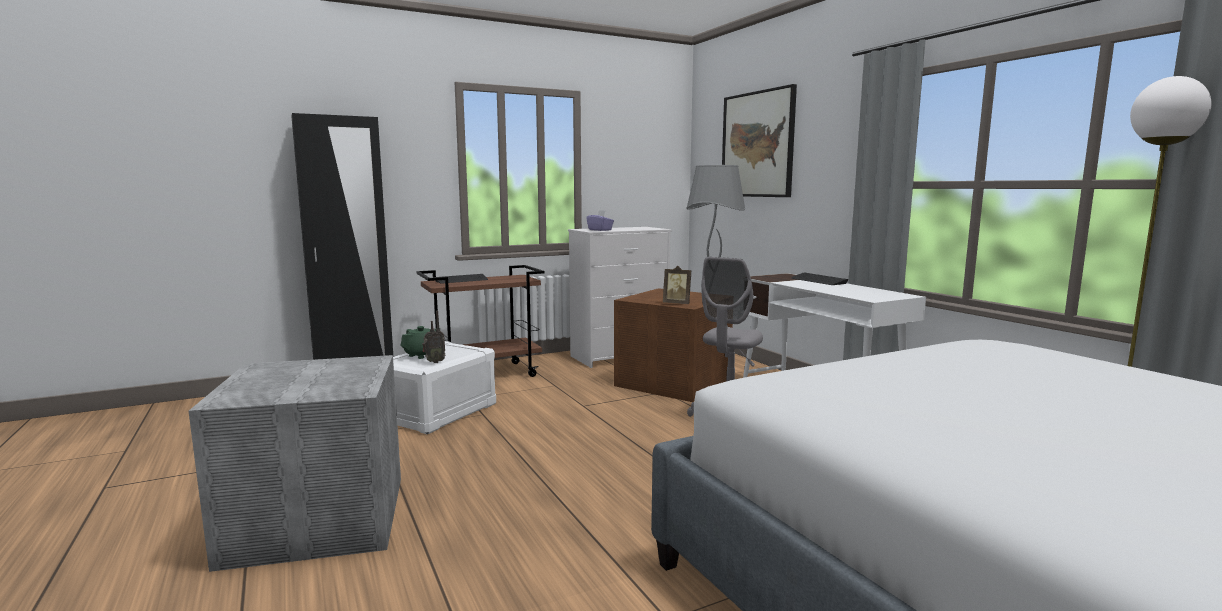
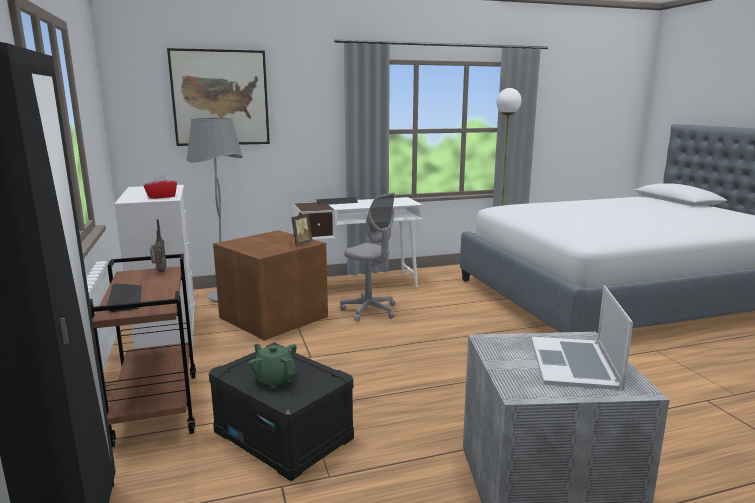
camera: 80 degrees left, 5 degrees up
(298, 384) = (574, 363): none -> laptop
(434, 362) = (312, 371): radio -> radio (159, 272)
(438, 413) = (284, 436): white storage box -> black storage box
(600, 230) = (161, 197): purple tissue box -> red tissue box

